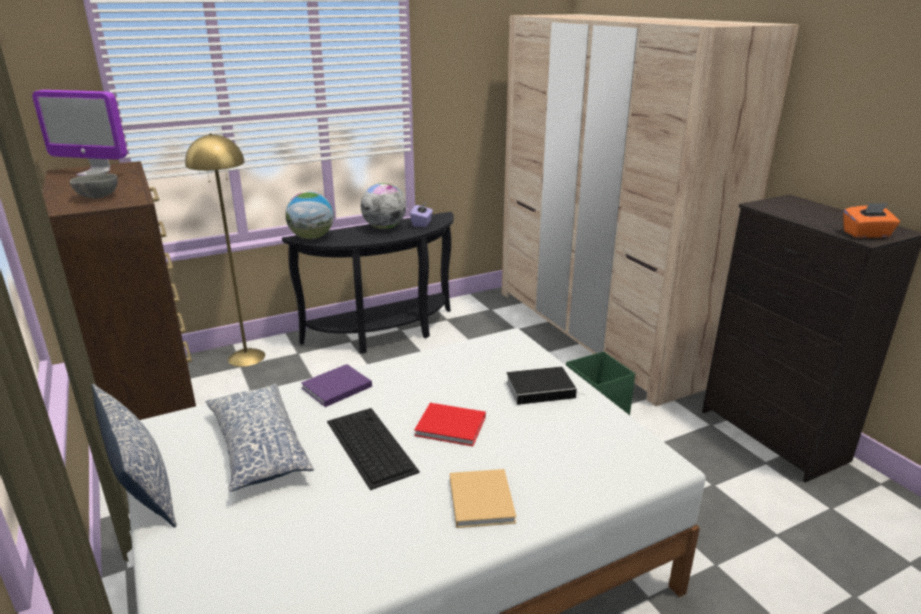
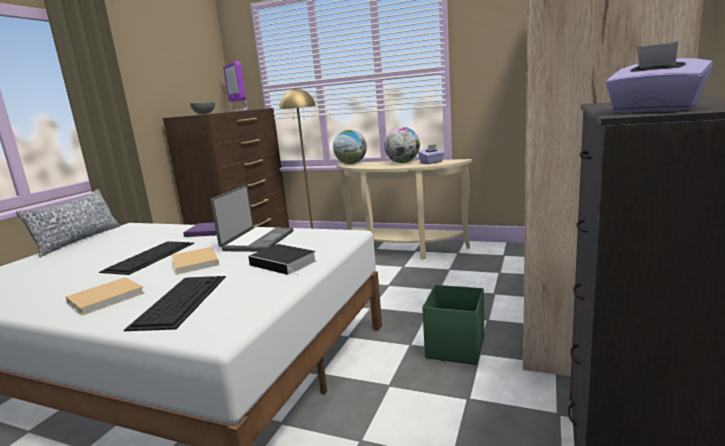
camera: 50 degrees right, 10 degrees down
(258, 447) = (126, 242): pillow -> none
(385, 334) = (401, 250): black console table -> beige console table
(440, 377) = (257, 241): none -> laptop
(452, 427) = (195, 263): red book -> beige book
(559, 461) = (181, 300): none -> keyboard
(866, 234) = (653, 110): orange tissue box -> purple tissue box

